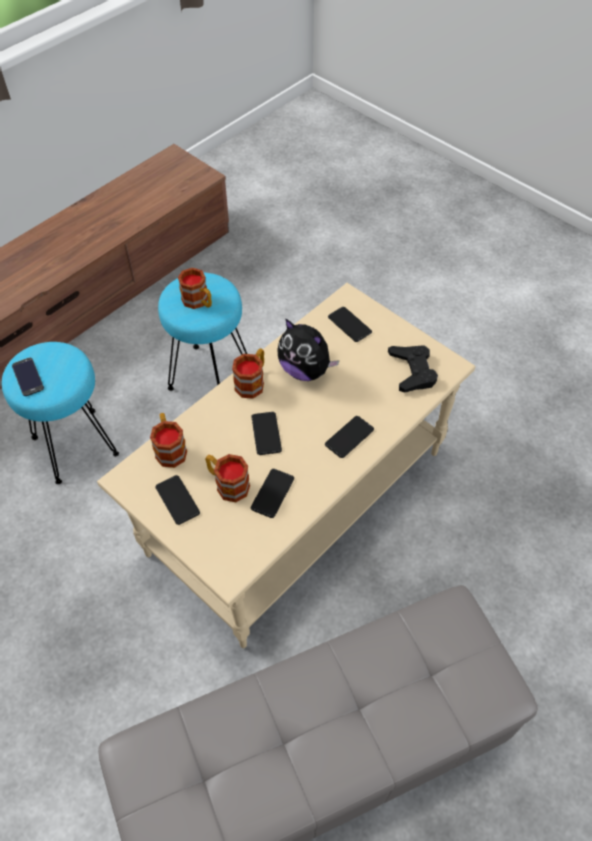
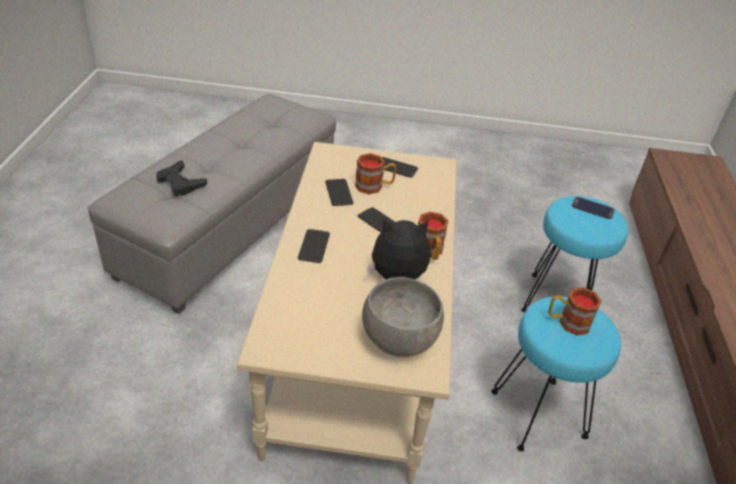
camera: 140 degrees right, 15 degrees down
(170, 448) = (435, 189): mug -> none
(349, 325) = (399, 341): phone -> grey bowl
(412, 371) = (299, 324): black game controller -> black game controller (180, 183)

